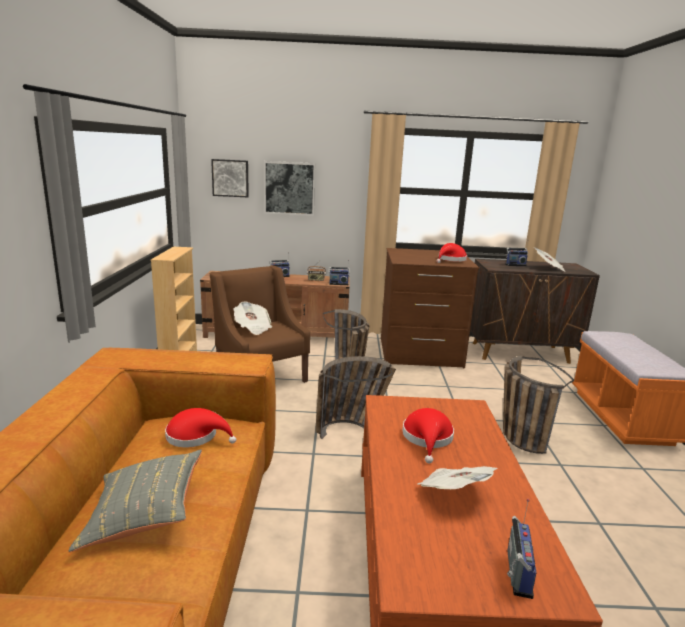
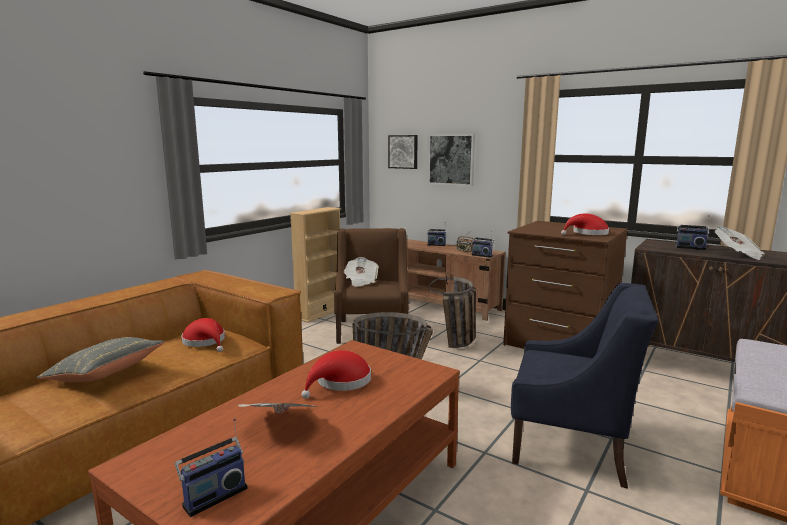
camera: 35 degrees right, 5 degrees down
(517, 434) = (571, 444): basket -> blue armchair

